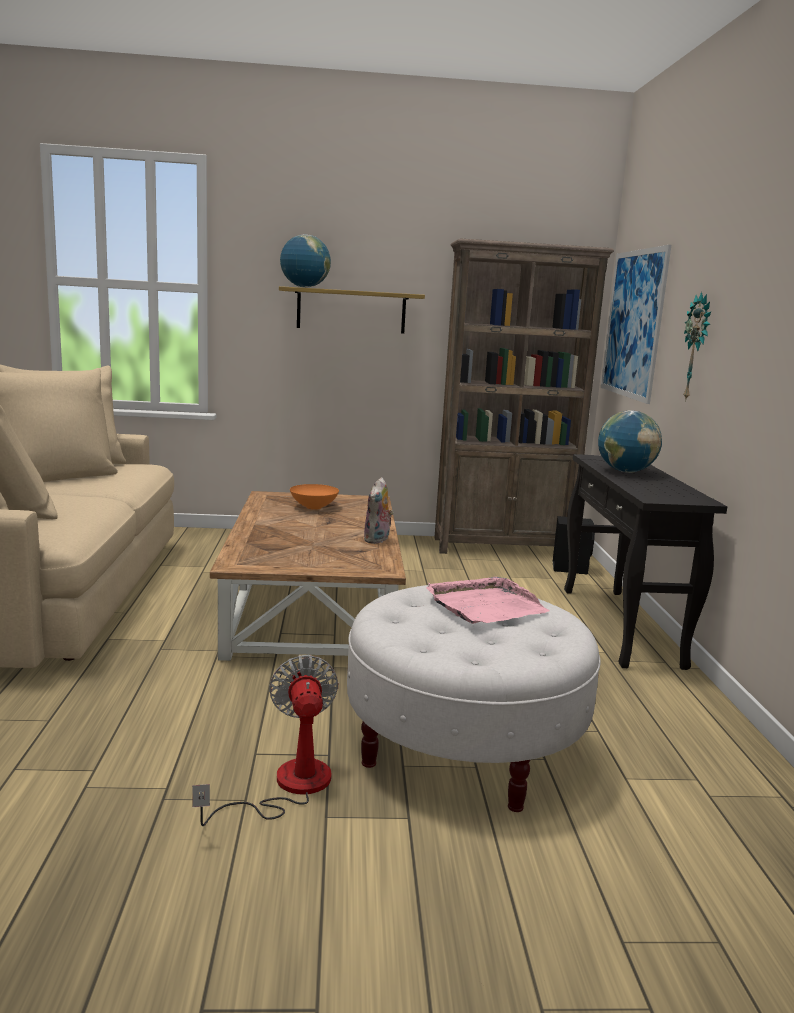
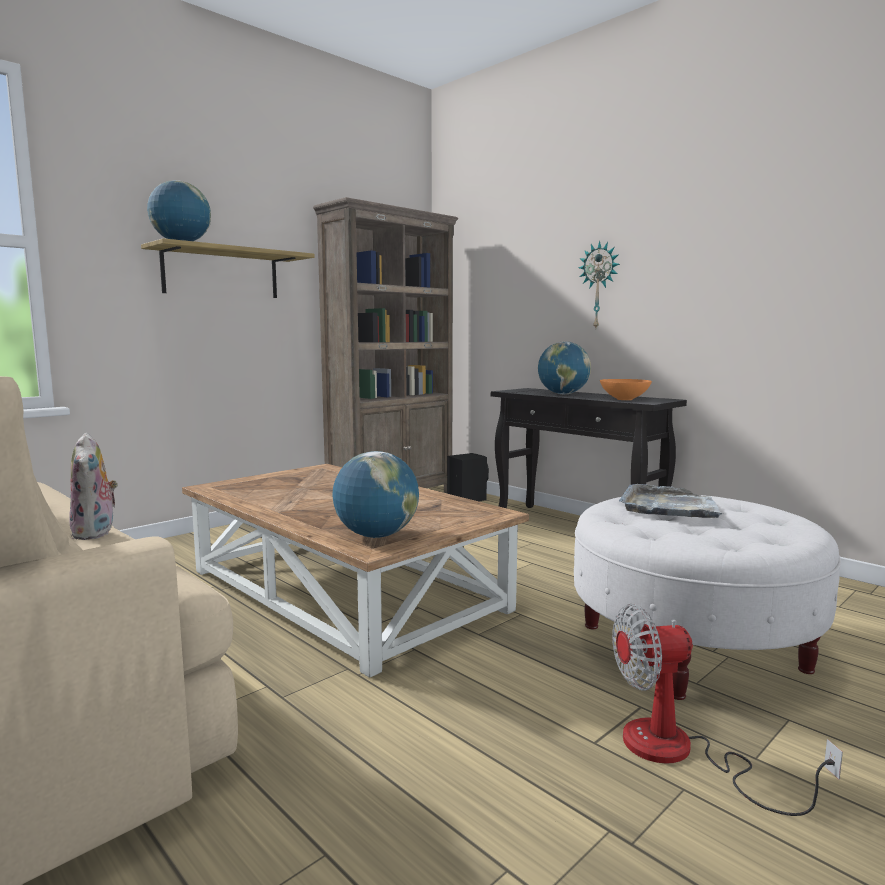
camera: 40 degrees left, 5 degrees down
(260, 558) = (376, 536): none -> globe
(287, 787) = (680, 754): fan -> fan turned 45 degrees counterclockwise
(314, 507) = (291, 485): orange bowl -> orange bowl (624, 399)
(377, 540) = (423, 494): plush toy -> plush toy (96, 533)
(485, 605) = (669, 507): pink tray -> grey tray
(633, 324) = (484, 280): picture -> none

